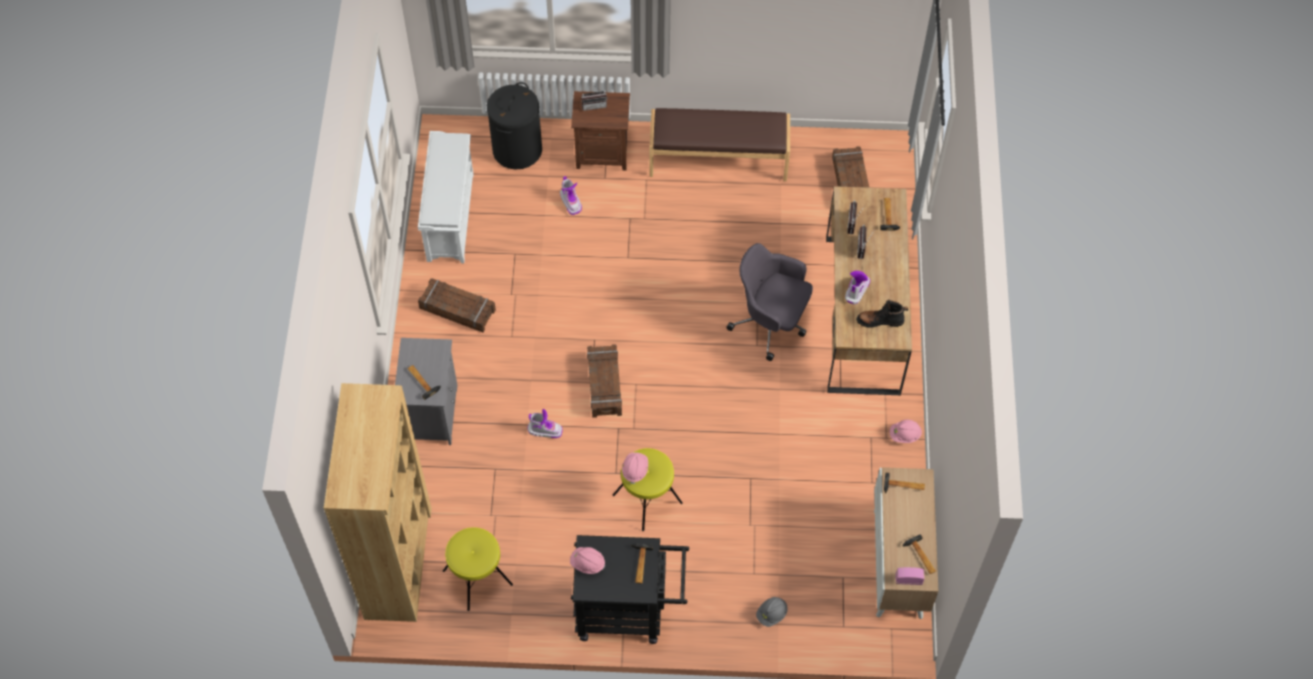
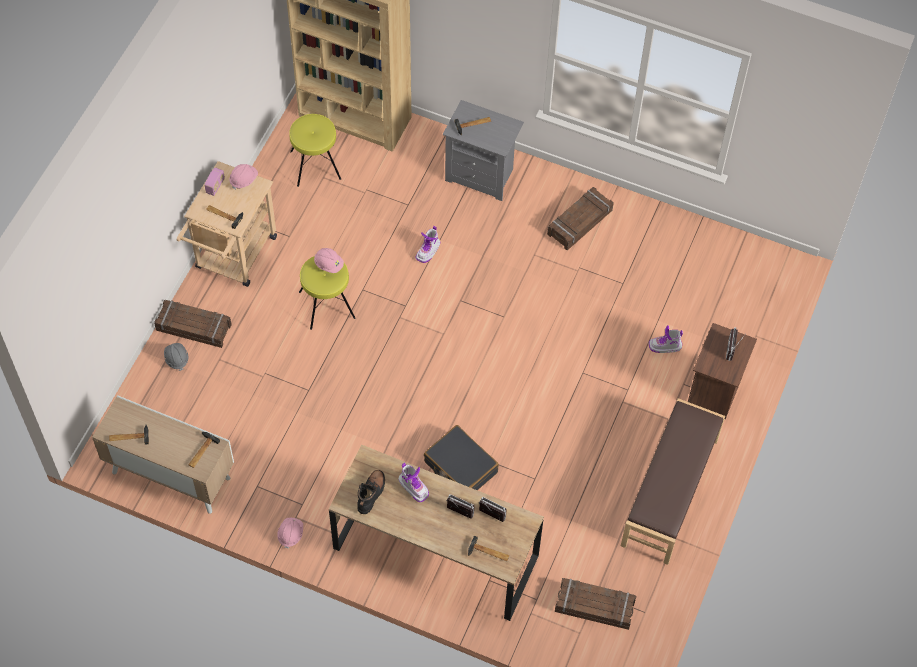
camera: 110 degrees right, 0 degrees up
(449, 216) = (685, 245): white shoe rack -> none
(517, 149) = (744, 321): black laundry basket -> none
(605, 384) = (453, 310): crate -> crate (193, 328)
(629, 611) = (233, 258): black cart -> beige cart
(771, 323) = (460, 467): grey office chair -> black suitcase
(908, 580) = (114, 418): radio -> radio (215, 186)

